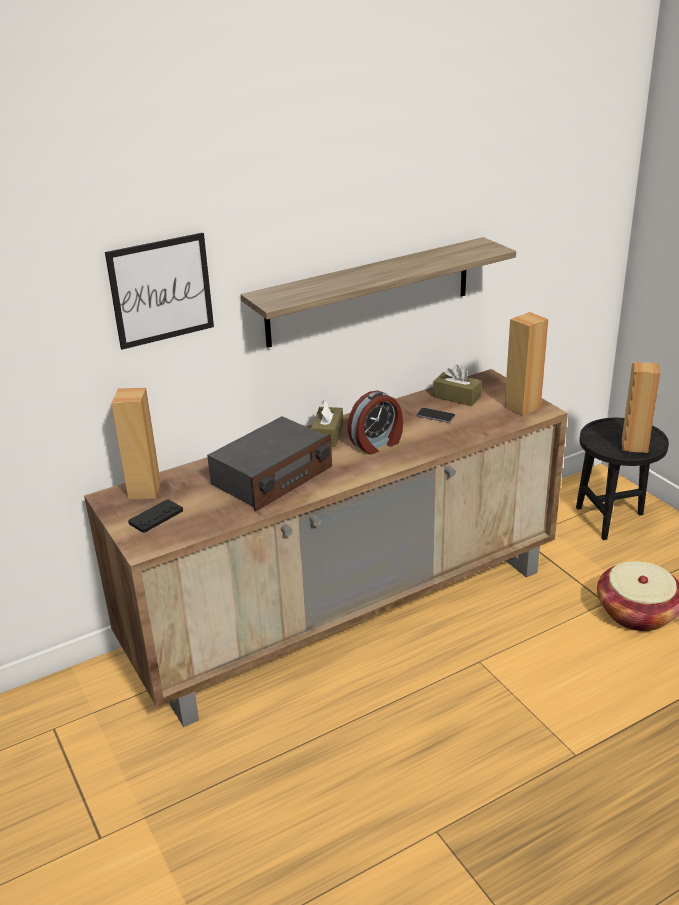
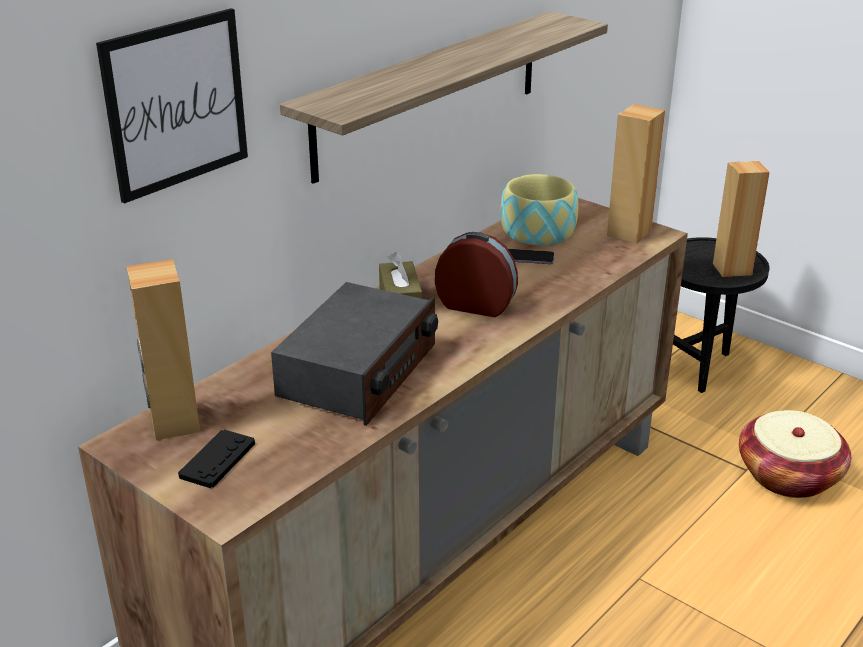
camera: 20 degrees left, 0 degrees up
(377, 444) = (476, 305): alarm clock -> alarm clock turned 105 degrees counterclockwise
(457, 397) = (538, 230): brown tissue box -> bowl

